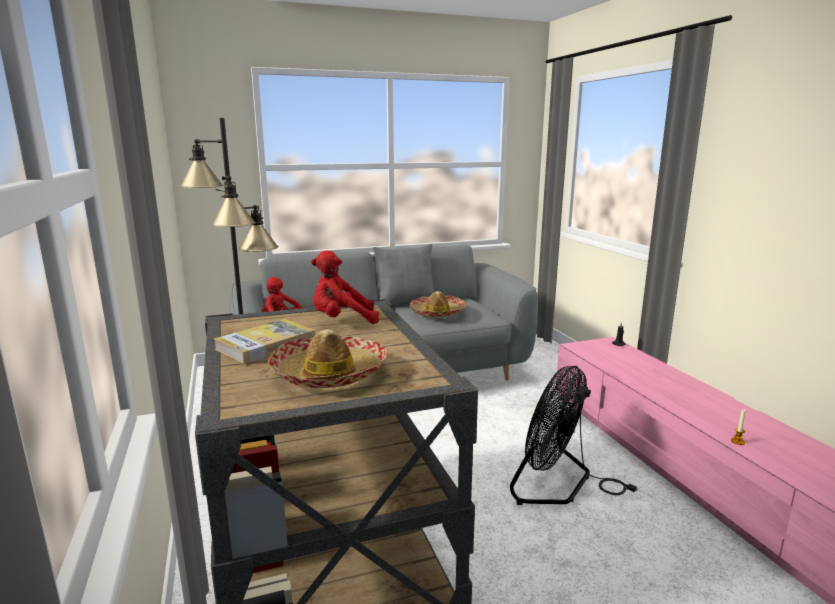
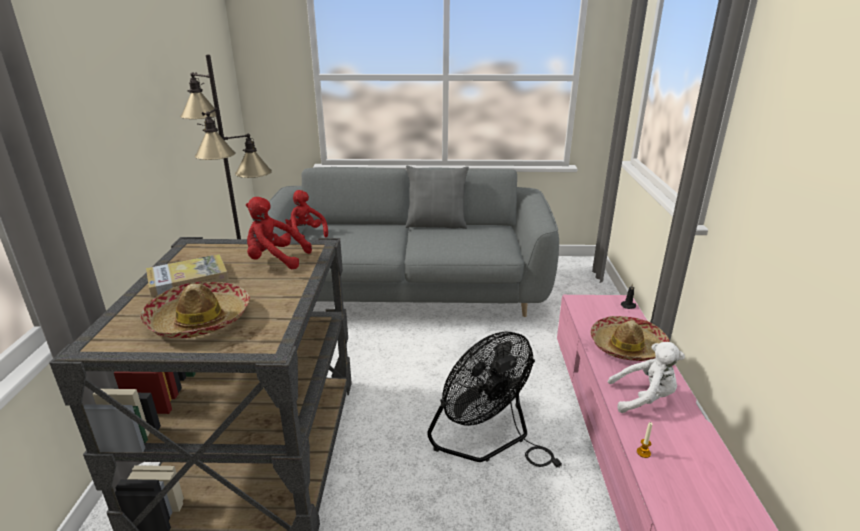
camera: 20 degrees right, 10 degrees up
(437, 312) = (453, 241): hat -> hat (627, 346)
(698, 404) = (644, 398): none -> white plush toy

